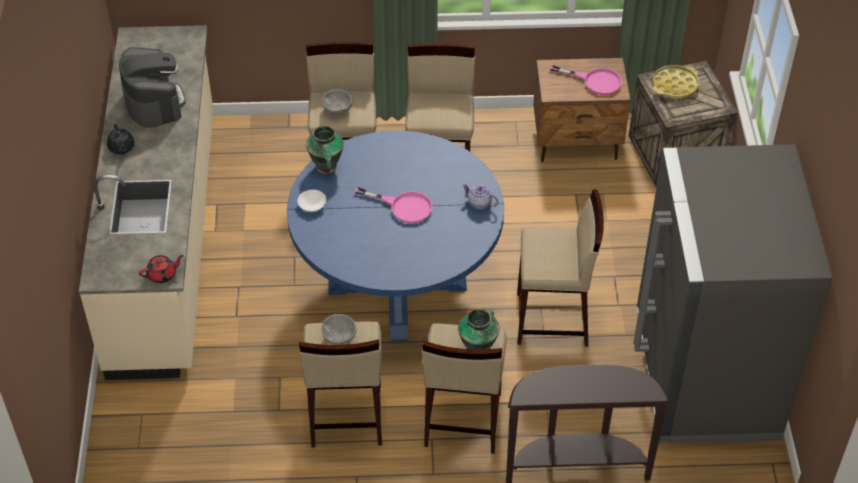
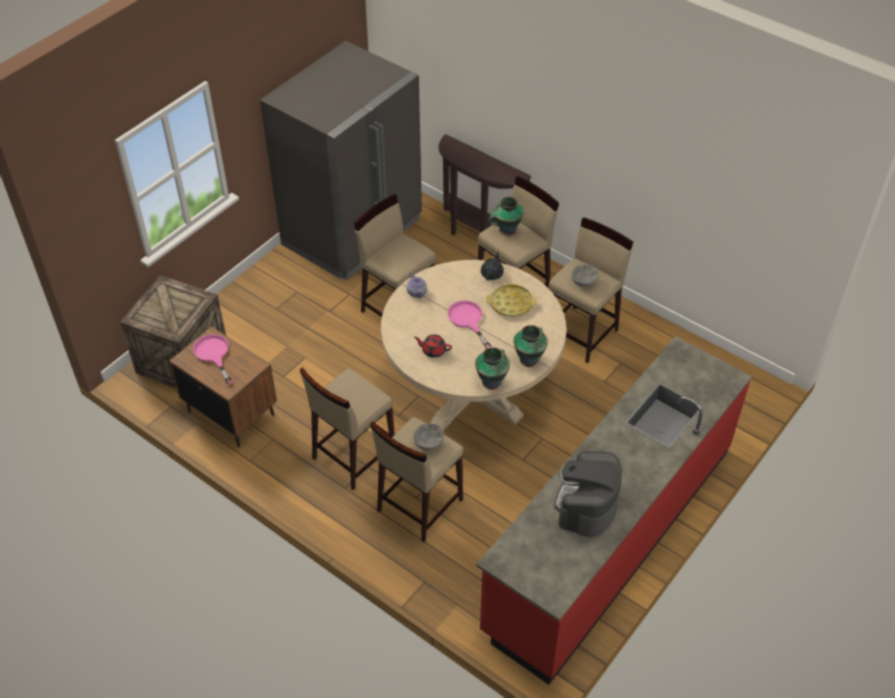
camera: 140 degrees left, 0 degrees up
(121, 148) = (645, 476): black teapot -> black teapot (492, 274)
(162, 275) = (683, 352): red teapot -> red teapot (433, 350)
(166, 240) = (608, 538): beige counter -> red counter
(312, 205) = (529, 359): white bowl -> vase
(397, 286) = (471, 392): blue dining table -> beige dining table
(675, 85) = (168, 317): yellow tray -> yellow tray (511, 303)

